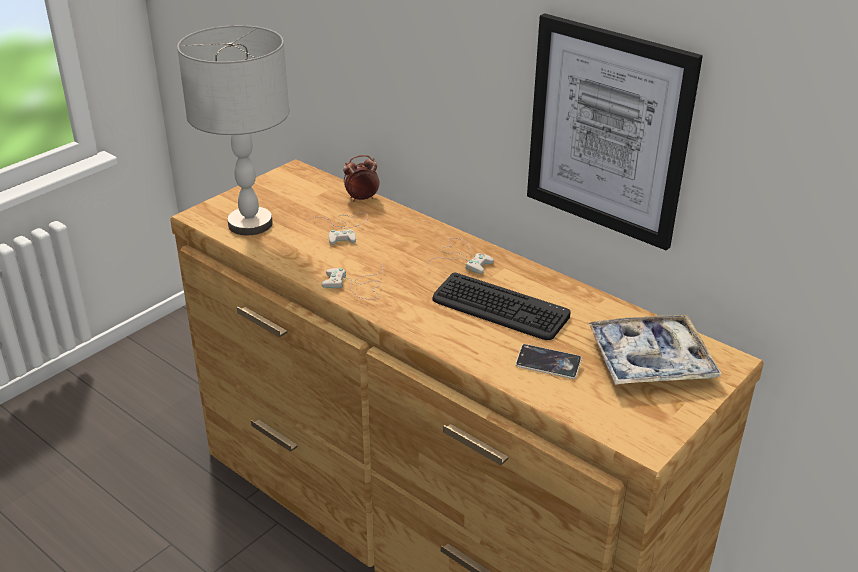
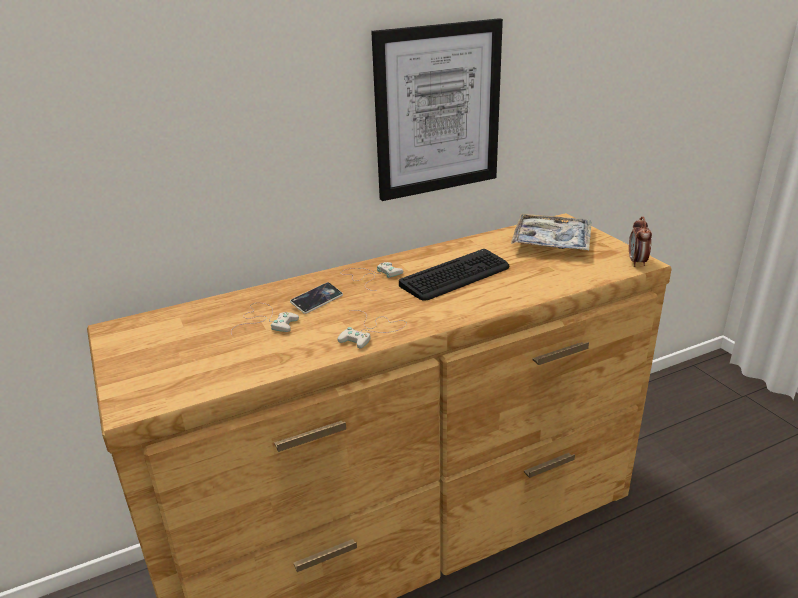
camera: 65 degrees left, 5 degrees down
(250, 223) = (193, 373): grey table lamp -> none
(361, 199) = (221, 302): alarm clock -> alarm clock (637, 262)
(548, 365) = (540, 274): phone -> phone (317, 301)

